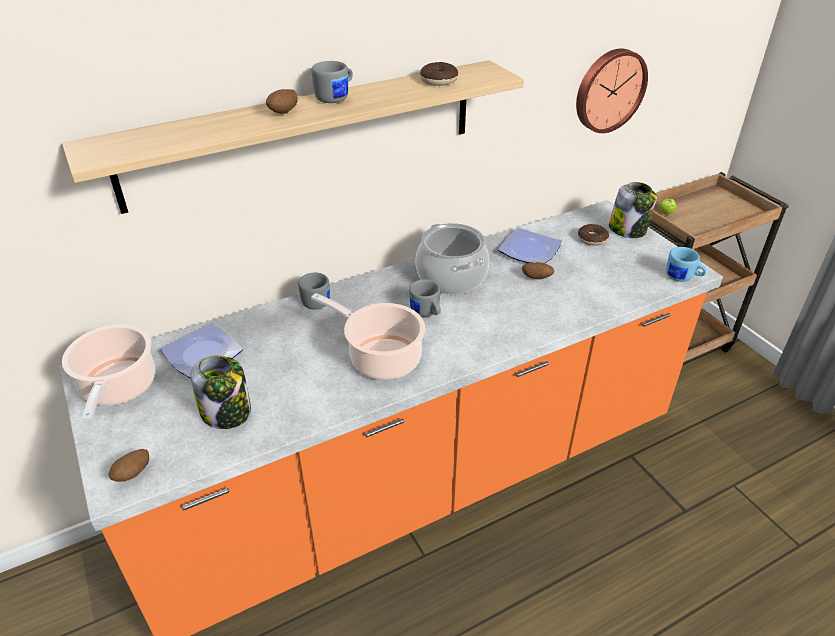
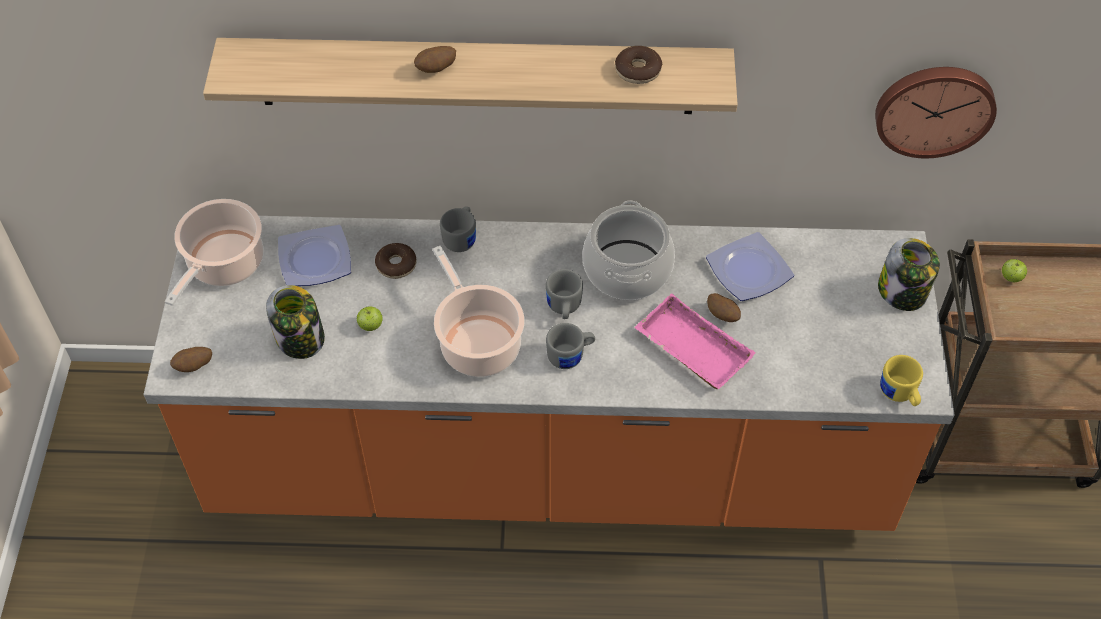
camera: 30 degrees right, 15 degrees up
(284, 380) = (370, 326): none -> apple
(336, 97) = (506, 61): grey mug -> grey mug (571, 356)
(534, 303) = (690, 349): none -> pink tray
(592, 239) = (842, 287): donut -> donut (396, 265)
(683, 278) = (899, 394): blue mug -> yellow mug

